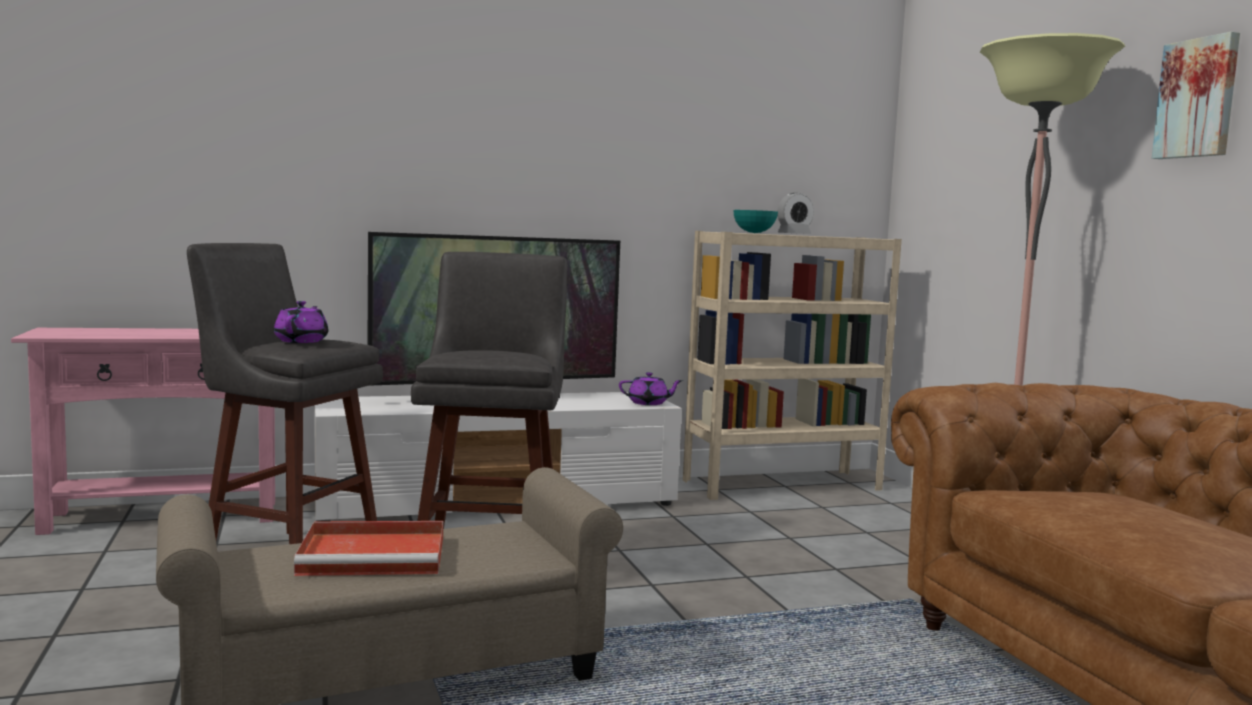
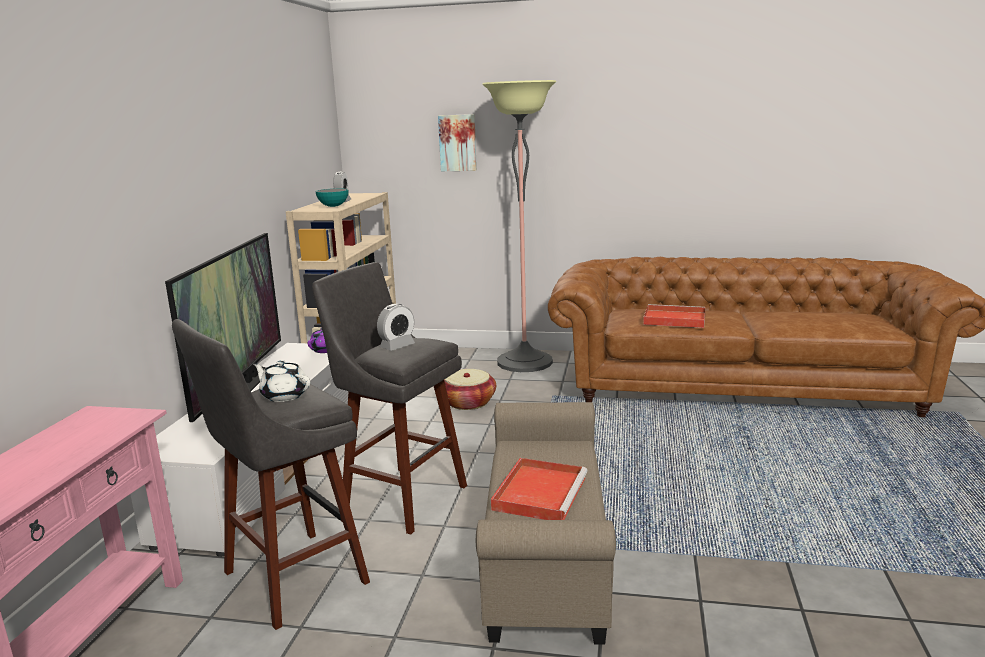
camera: 60 degrees left, 10 degrees up
(302, 341) = (284, 395): purple teapot -> white teapot
(488, 350) = (397, 346): none -> alarm clock
(794, 552) = (468, 402): none -> basket
(1104, 515) = (673, 319): none -> red tray
(1198, 98) = (582, 112): picture -> picture (458, 143)

